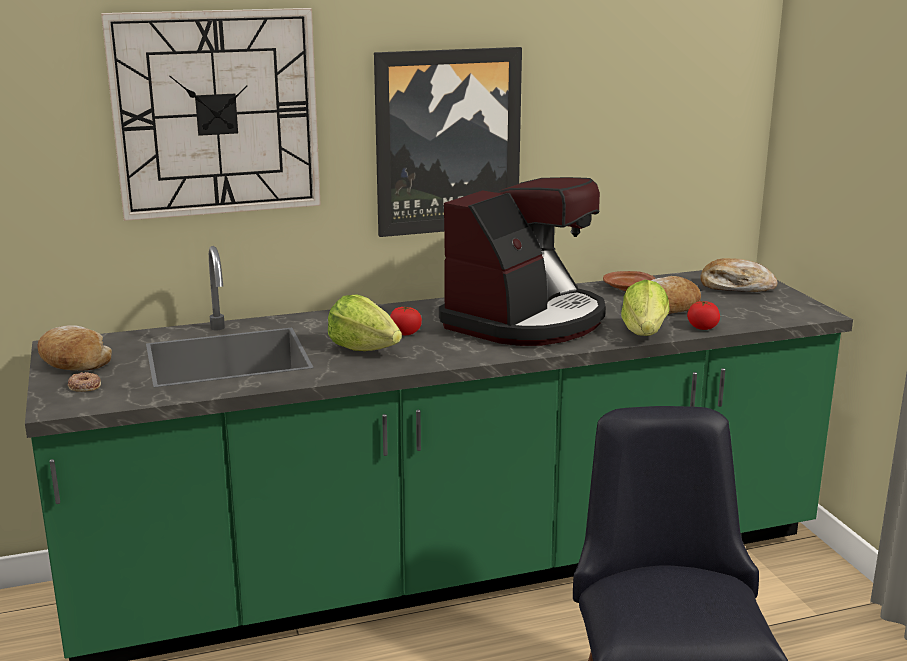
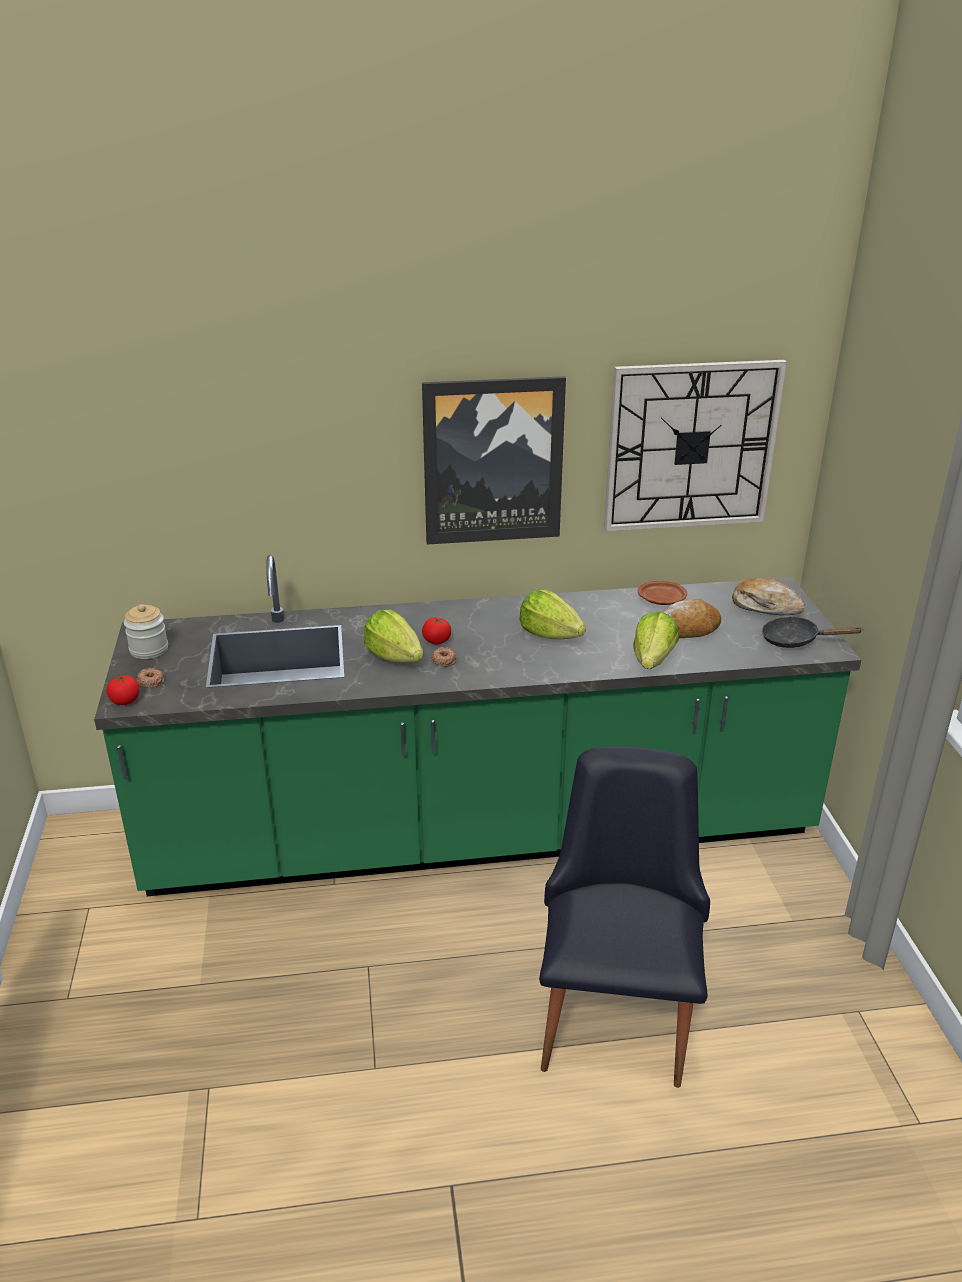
camera: 10 degrees right, 10 degrees up
(73, 361) = (149, 650): bread -> jar
(216, 113) = (276, 436): wall clock -> wall clock (691, 446)
(420, 347) = (443, 660): none -> donut
(526, 320) = (550, 634): coffee machine -> lettuce
(702, 327) = (710, 658): tomato -> tomato (125, 700)
(780, 309) = (795, 640): none -> black frying pan

